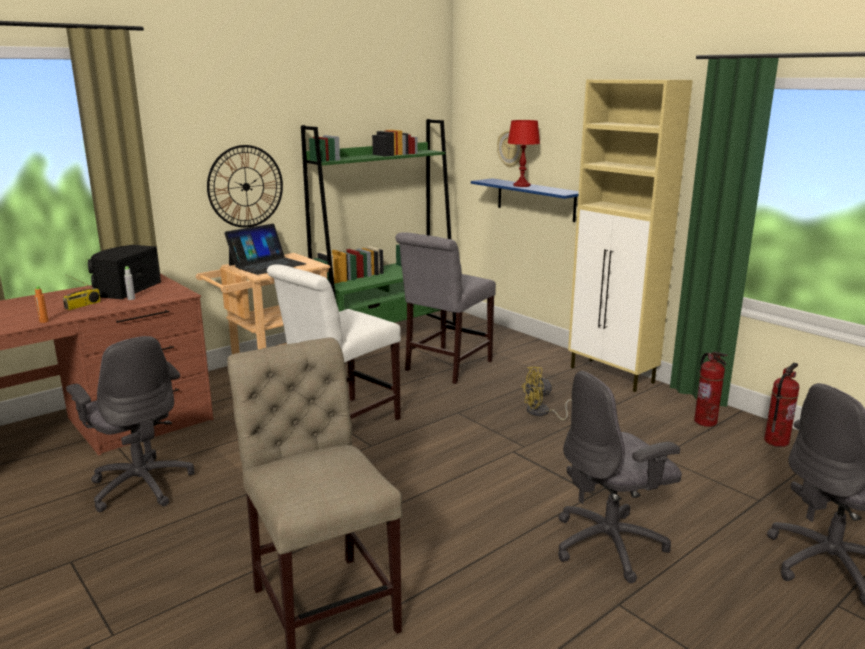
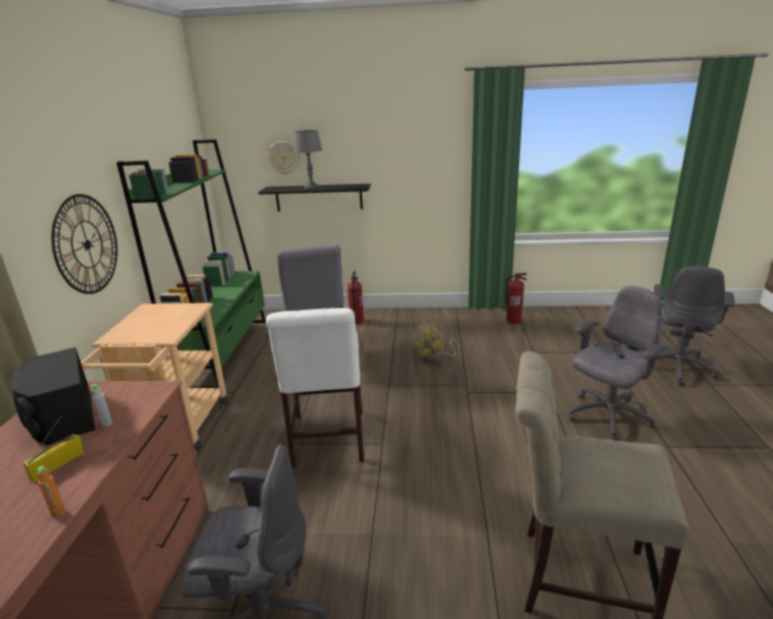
camera: 45 degrees left, 5 degrees up
(83, 305) = (58, 464): radio -> radio turned 135 degrees counterclockwise
(267, 264) = (149, 324): laptop -> none
(522, 185) = (311, 187): red table lamp -> grey table lamp
(535, 199) = (319, 197): blue shelf -> black shelf
(610, 545) = (607, 416): grey office chair -> grey office chair turned 150 degrees counterclockwise
(612, 375) = (425, 314): beige cabinet -> none
(776, 441) = (556, 316): fire extinguisher -> fire extinguisher (356, 321)

